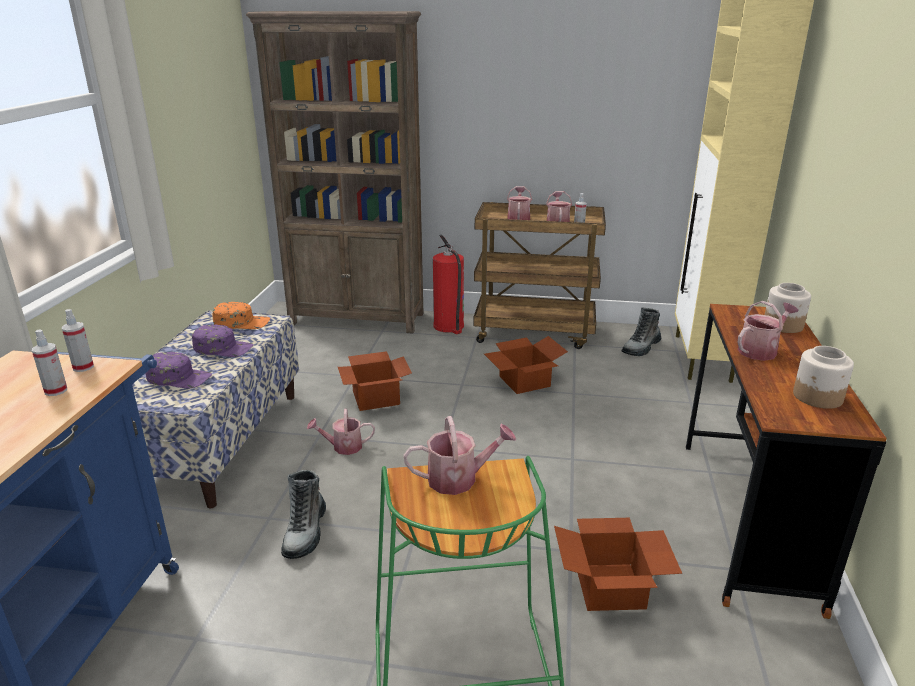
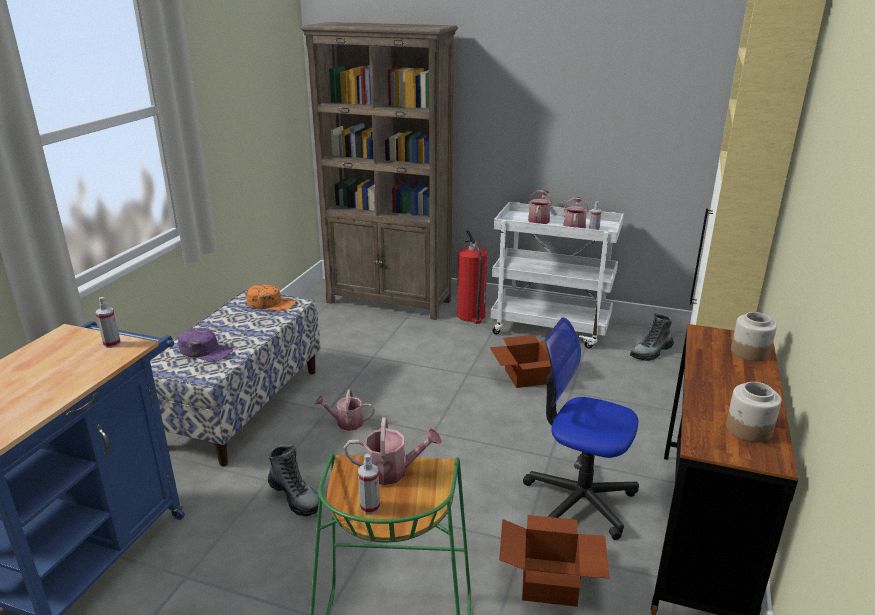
camera: 10 degrees right, 0 degrees up
(56, 390) = (86, 363): spray bottle -> spray bottle (370, 507)
(223, 348) = (249, 326): purple cap -> none
(305, 532) = (295, 497): boot -> boot turned 60 degrees counterclockwise
(376, 397) = (387, 379): cardboard box -> none
(535, 332) = (551, 328): brown cart -> white cart
(615, 499) = (579, 500): none -> office chair
(760, 350) = (715, 376): watering can -> none

